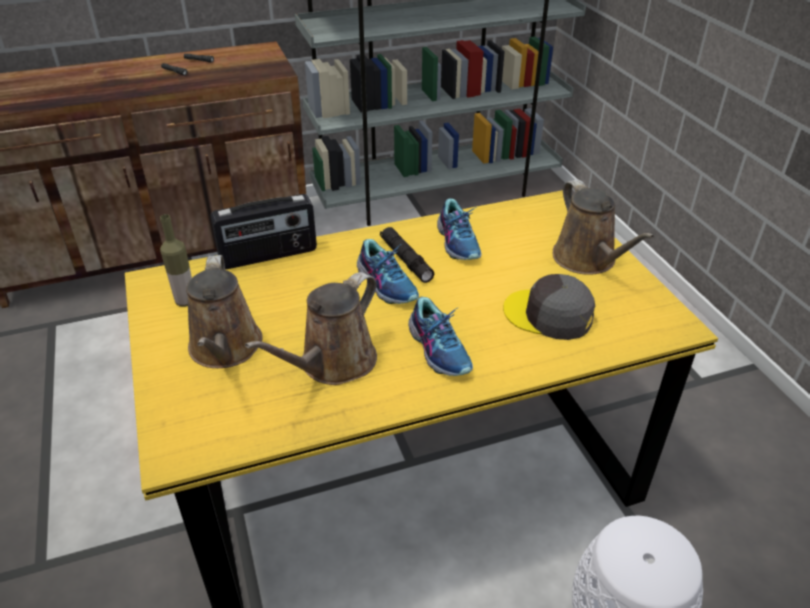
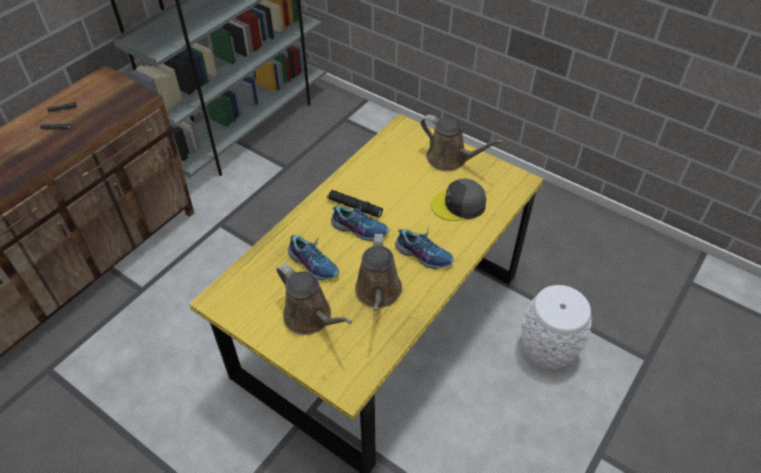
camera: 35 degrees left, 10 degrees up
(185, 301) = (253, 301): bottle -> none
(268, 255) = (270, 244): radio -> none
(458, 242) = (373, 180): shoe -> shoe (313, 263)

